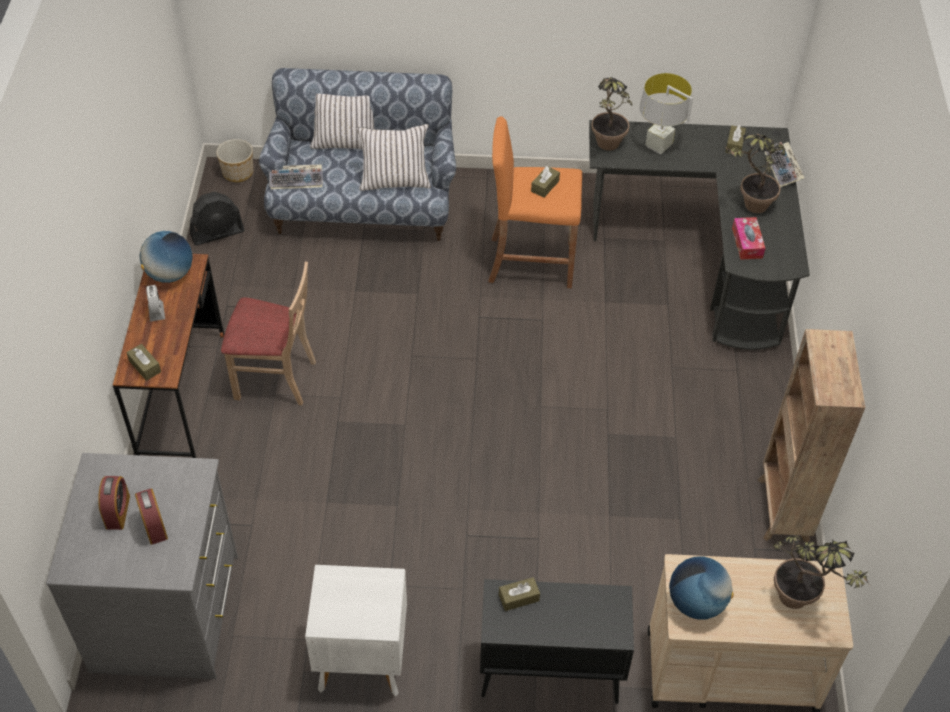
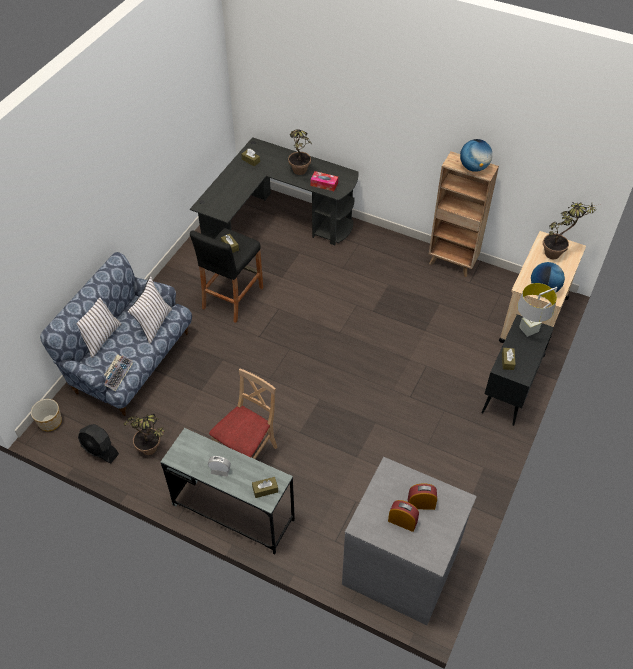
camera: 65 degrees left, 0 degrees up
(170, 274) = (190, 454): globe -> globe (473, 167)
(182, 395) = (233, 512): brown desk -> grey desk
(217, 233) = (100, 451): black fan -> black fan turned 120 degrees clockwise
(360, 659) = (470, 474): white nightstand -> none
(531, 262) = (232, 297): orange stool -> black stool
(606, 148) = (218, 210): potted plant -> potted plant (153, 452)
(658, 146) = (231, 189): grey table lamp -> grey table lamp (528, 330)
(783, 168) = (280, 150): keyboard -> none

